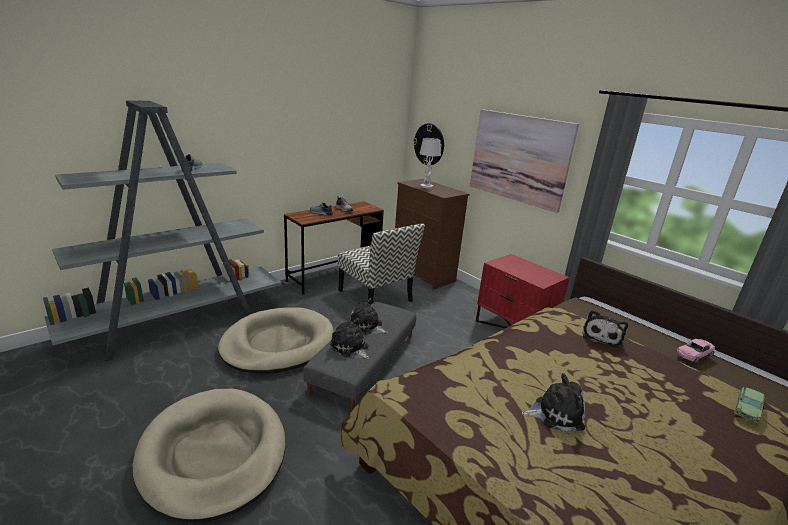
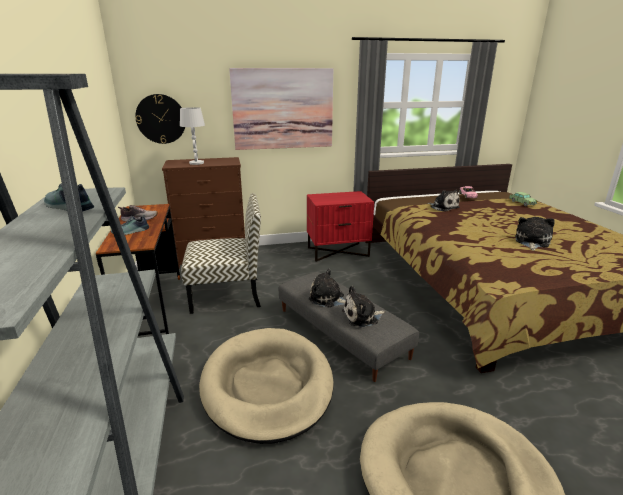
camera: 60 degrees left, 0 degrees up
(367, 326) = (328, 299): plush toy -> plush toy turned 60 degrees clockwise

